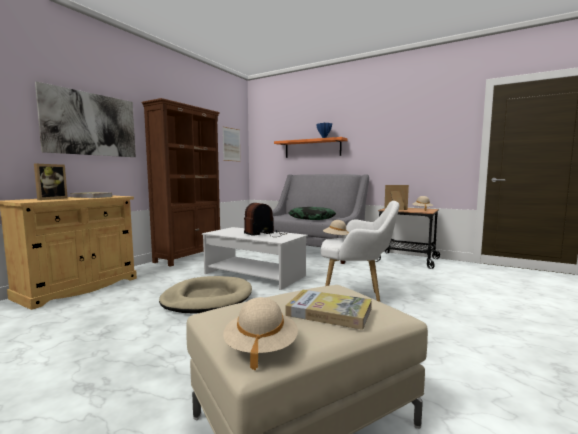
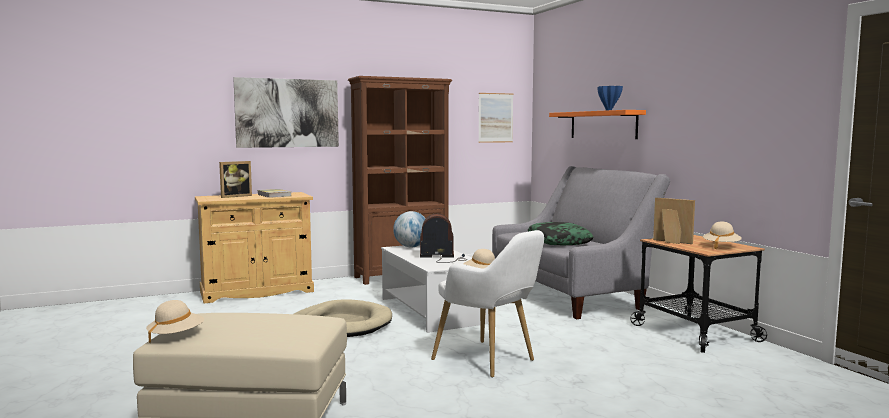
camera: 35 degrees right, 0 degrees up
(224, 230) = (411, 247): none -> globe
(329, 312) = (256, 329): book -> none

